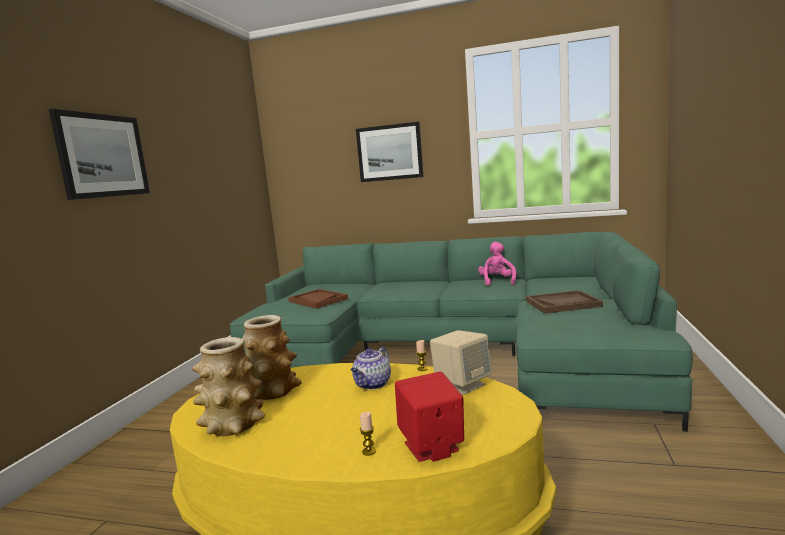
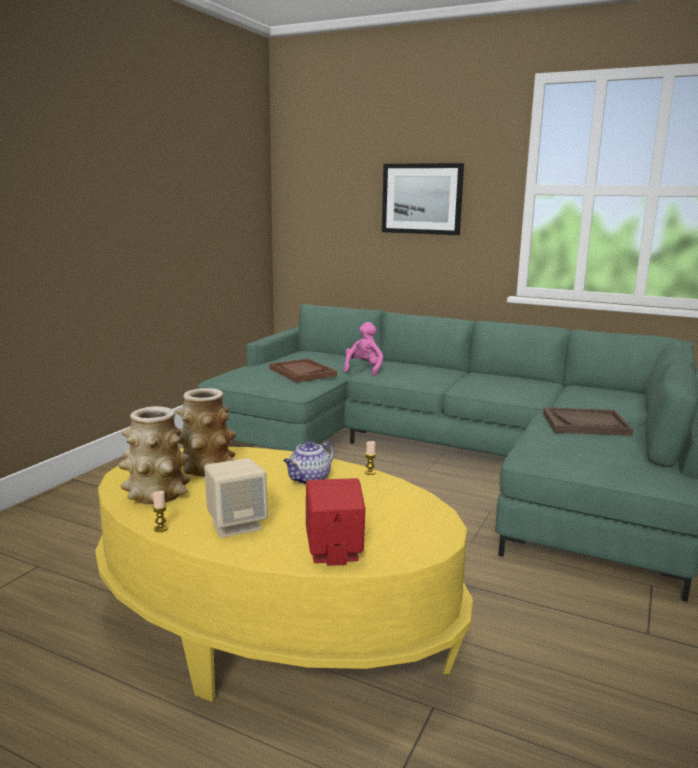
camera: 10 degrees right, 5 degrees up
(102, 156) = (78, 181): picture -> none
(369, 451) = (272, 544): candle -> candle (161, 528)
(462, 385) = (401, 497): beige speaker -> beige speaker (236, 524)
(497, 282) = (524, 382): pink plush toy -> pink plush toy (363, 369)

